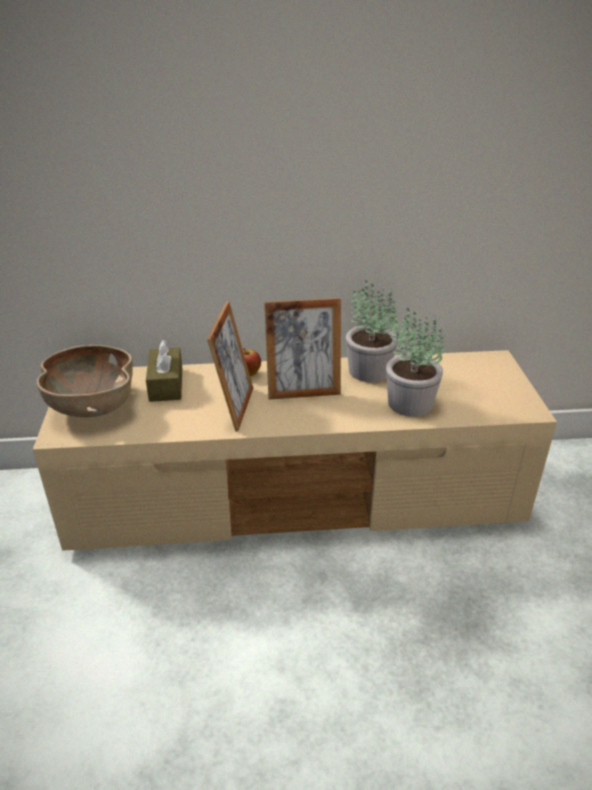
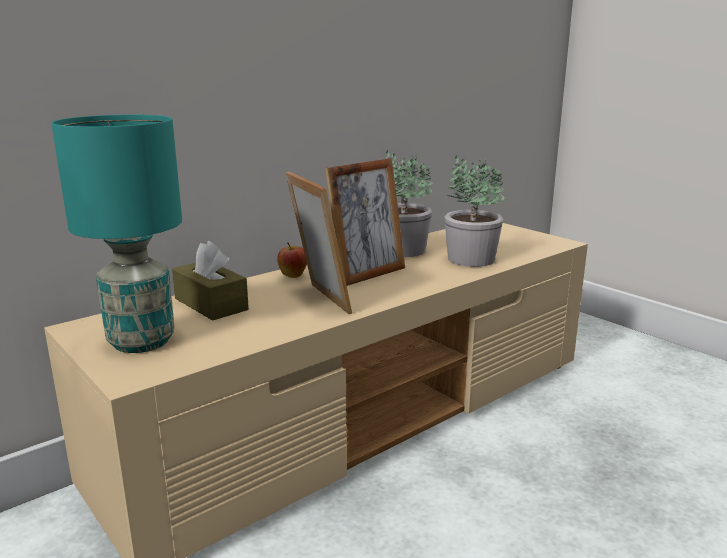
camera: 35 degrees left, 15 degrees down
(92, 405) = (140, 342): brown bowl -> turquoise table lamp

